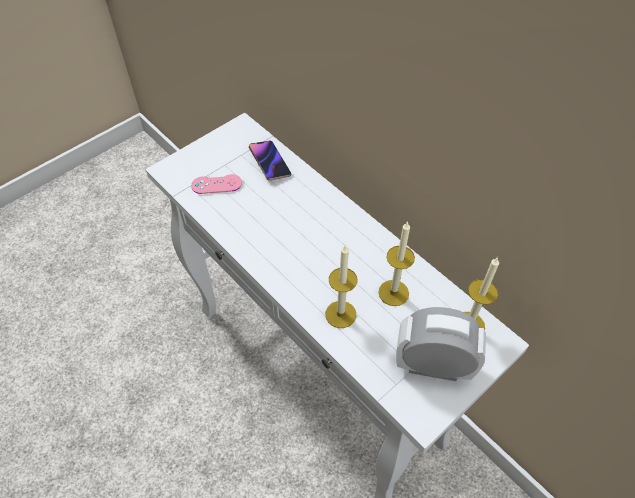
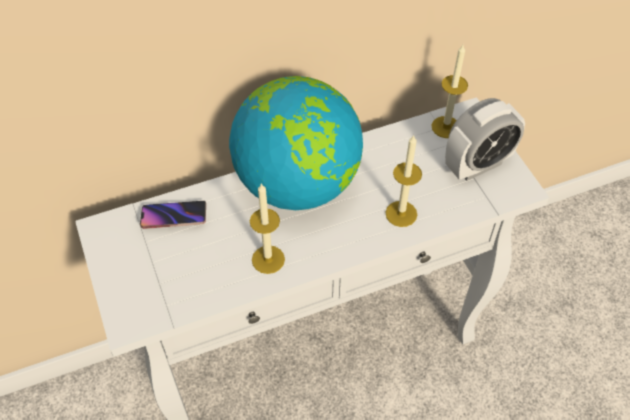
camera: 70 degrees left, 0 degrees up
(216, 184) = (179, 277): pink game controller -> none
(338, 228) = (298, 184): none -> globe
(393, 293) = (392, 166): candle -> candle (268, 259)
(433, 366) = (477, 165): alarm clock -> alarm clock turned 150 degrees counterclockwise

